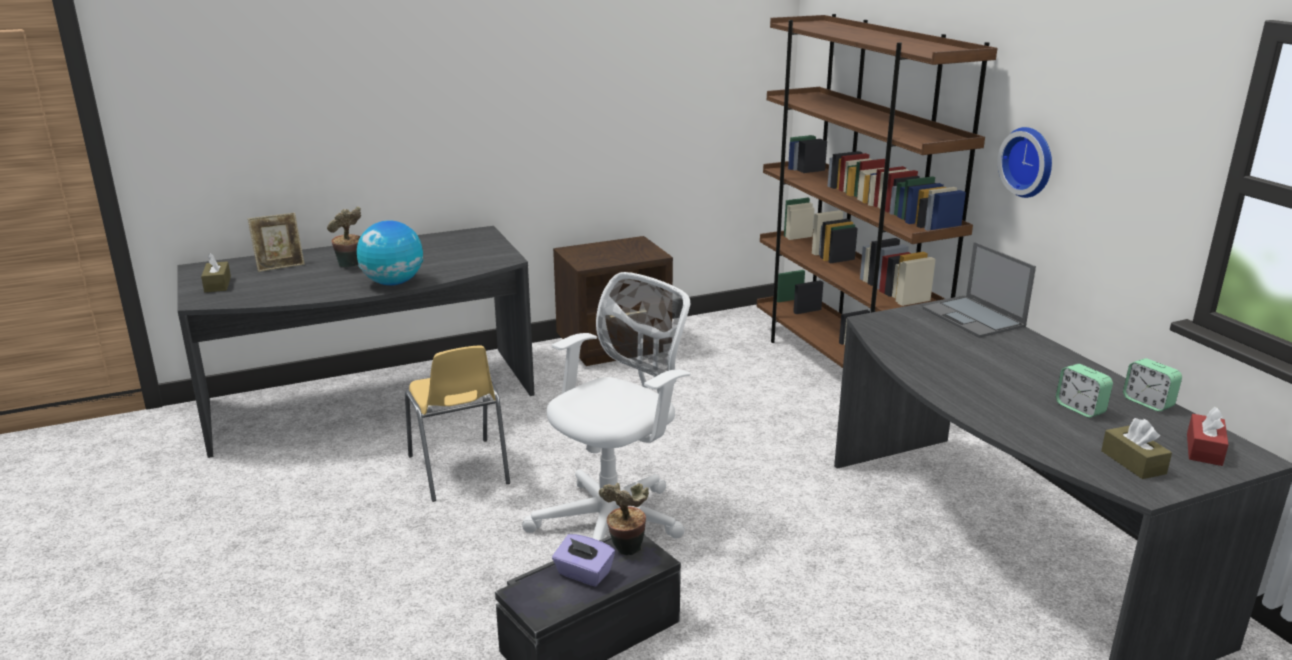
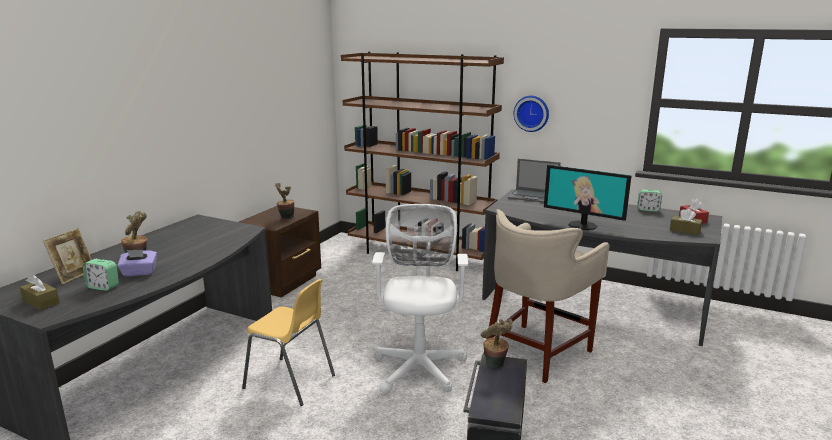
camera: 40 degrees left, 5 degrees down
(393, 283) = (197, 261): globe -> none
(583, 574) = (495, 386): purple tissue box -> purple tissue box (139, 273)
(617, 257) = (285, 218): none -> potted plant
(793, 574) = (537, 352): none -> beige stool
(951, 390) = (583, 225): none -> monitor
(1080, 408) = (634, 218): alarm clock -> alarm clock (103, 287)

